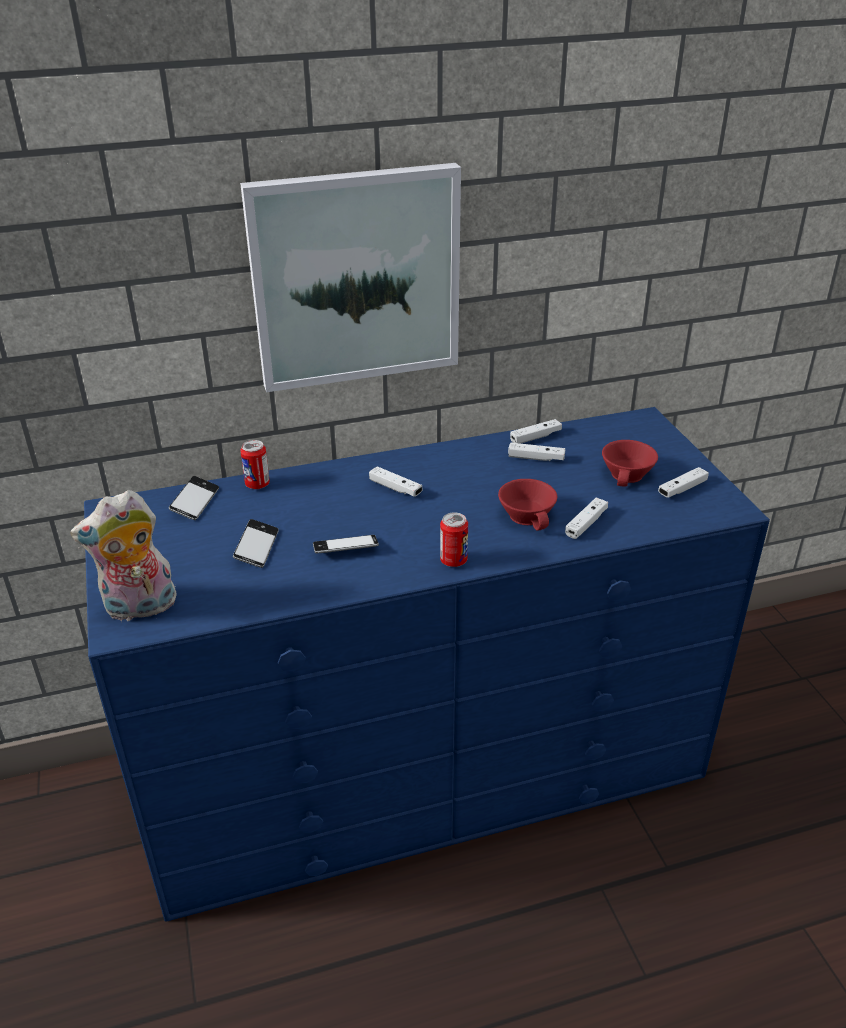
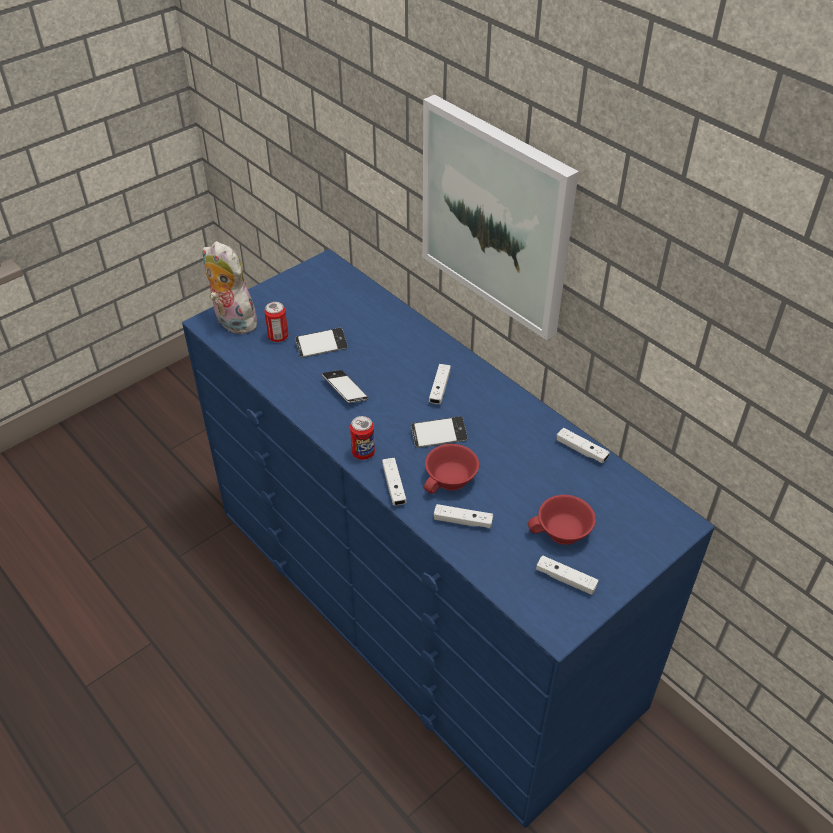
camera: 65 degrees right, 10 degrees up
(195, 502) = (356, 296): phone -> phone (439, 435)
(257, 484) = (396, 316): can -> can (278, 337)
(536, 458) = (545, 460): white game controller -> white game controller (394, 486)

